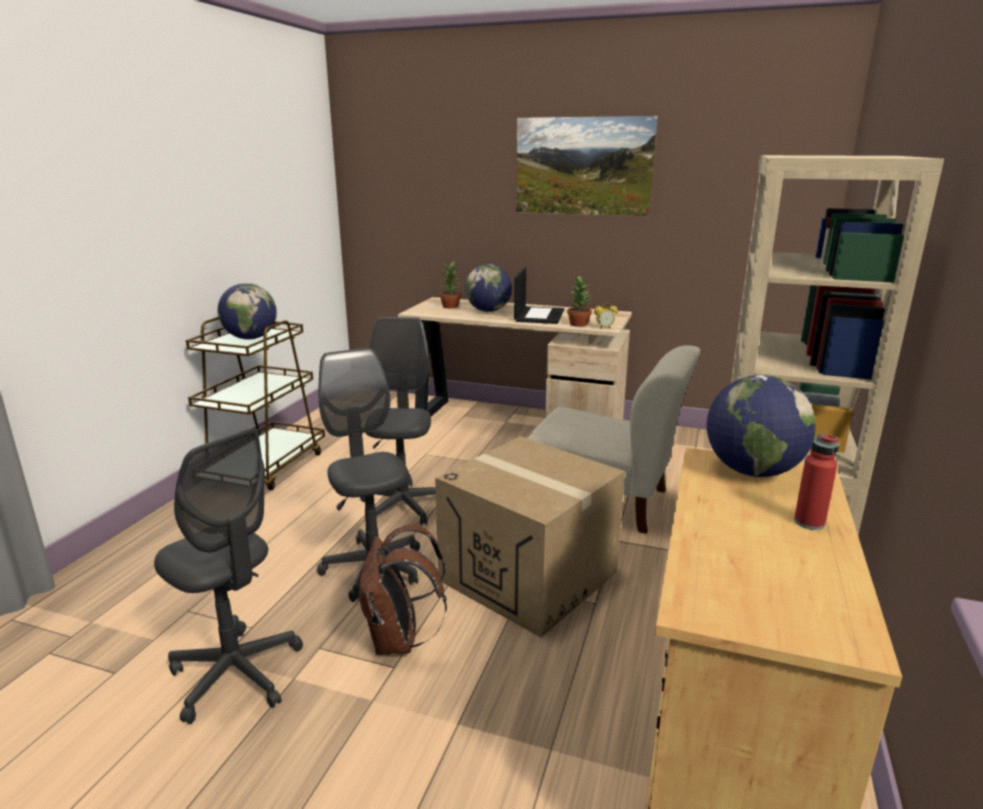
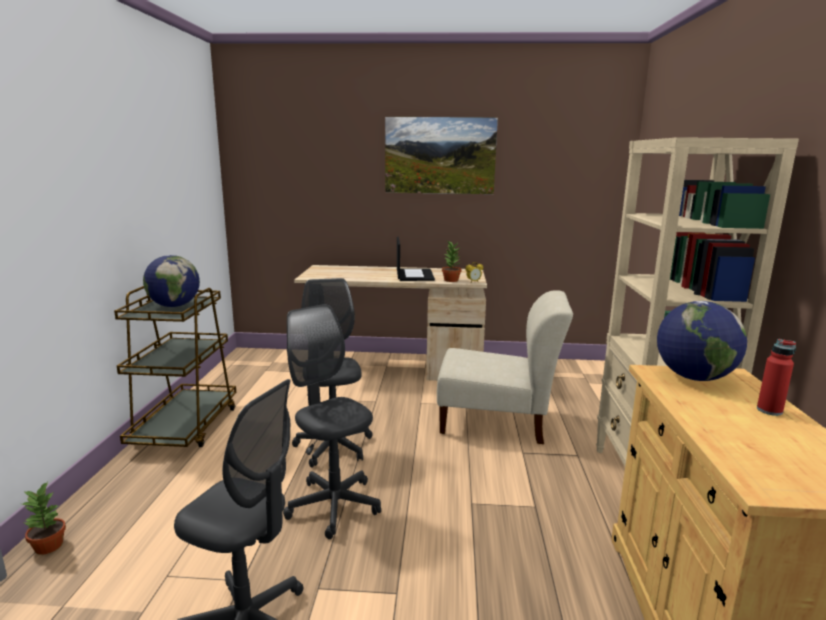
camera: 15 degrees left, 5 degrees down
(399, 640) = (389, 567): brown backpack -> none
(451, 306) = (335, 271): potted plant -> potted plant (49, 546)
(488, 311) = (370, 273): globe -> none
(529, 576) = (471, 492): cardboard box -> none

